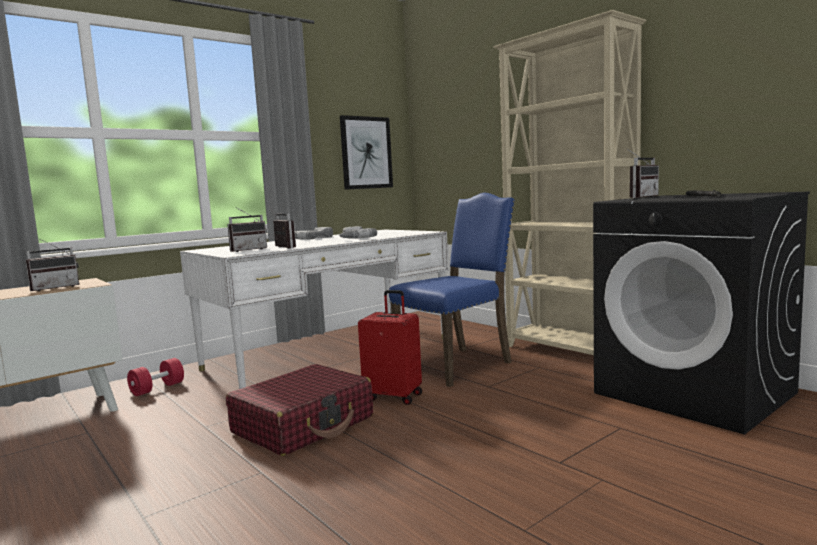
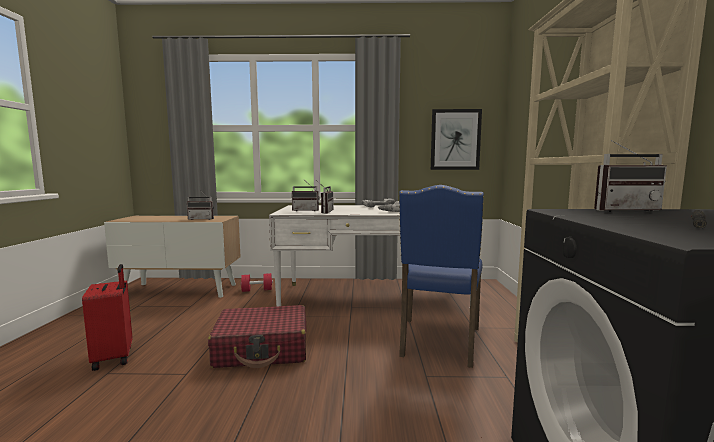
camera: 40 degrees right, 0 degrees up
(394, 396) = (346, 351): red suitcase -> red suitcase (114, 357)
(457, 365) = (438, 342): blue chair -> blue chair turned 105 degrees clockwise

